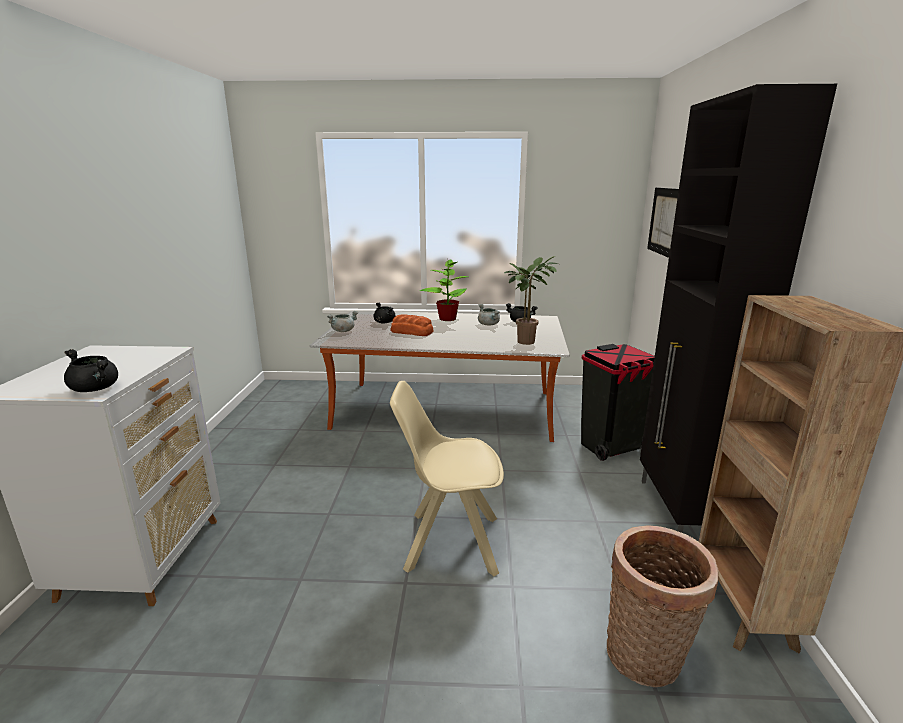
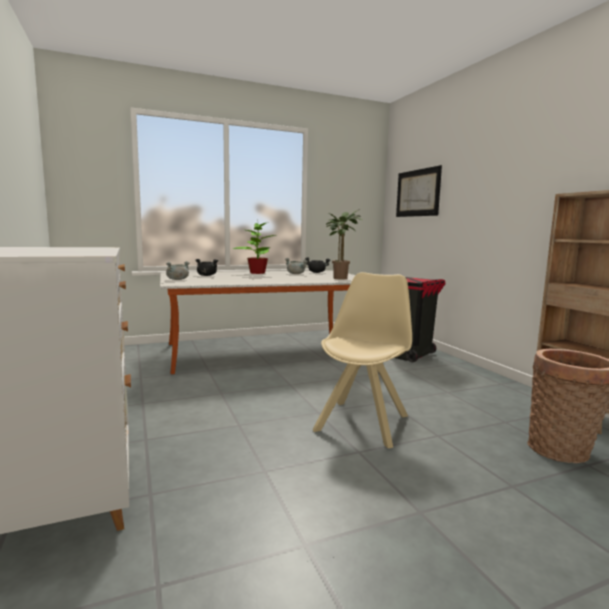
camera: 25 degrees left, 10 degrees down
(96, 389) = (84, 253): black cooking pot -> none
(411, 332) = (241, 278): bread -> none
(449, 542) = (363, 422): beige chair -> beige chair turned 135 degrees clockwise
(678, 512) = (489, 379): black cabinet -> none

